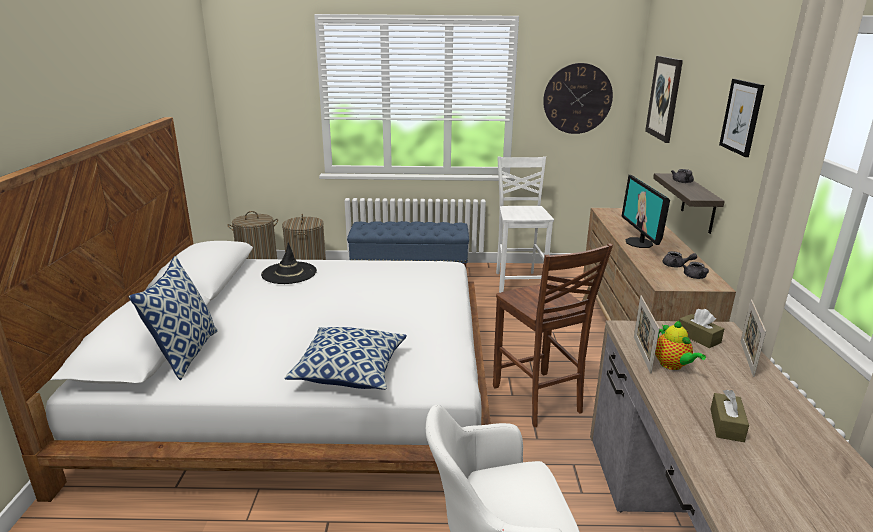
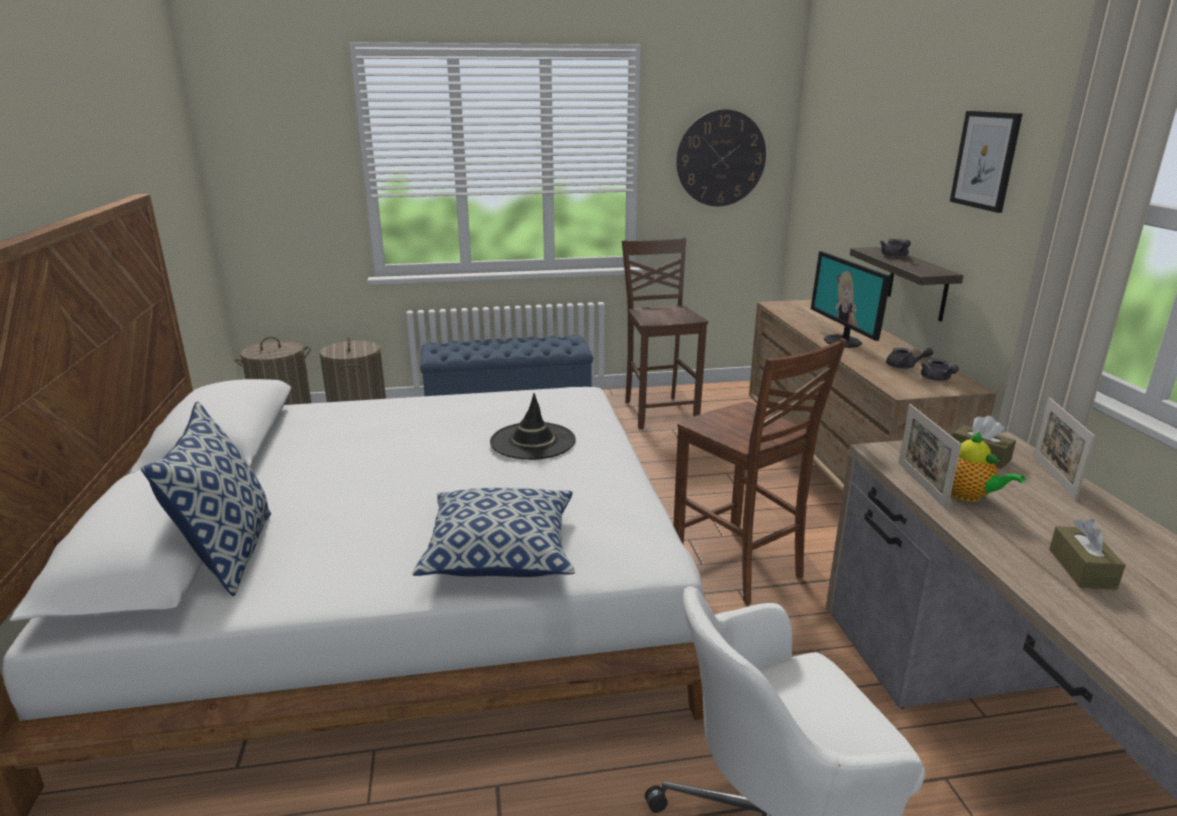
camera: 10 degrees left, 0 degrees up
(289, 273) = (355, 420): black hat -> black hat (532, 441)
(518, 282) = (659, 412): white chair -> brown chair
(664, 98) = (845, 150): picture -> none

